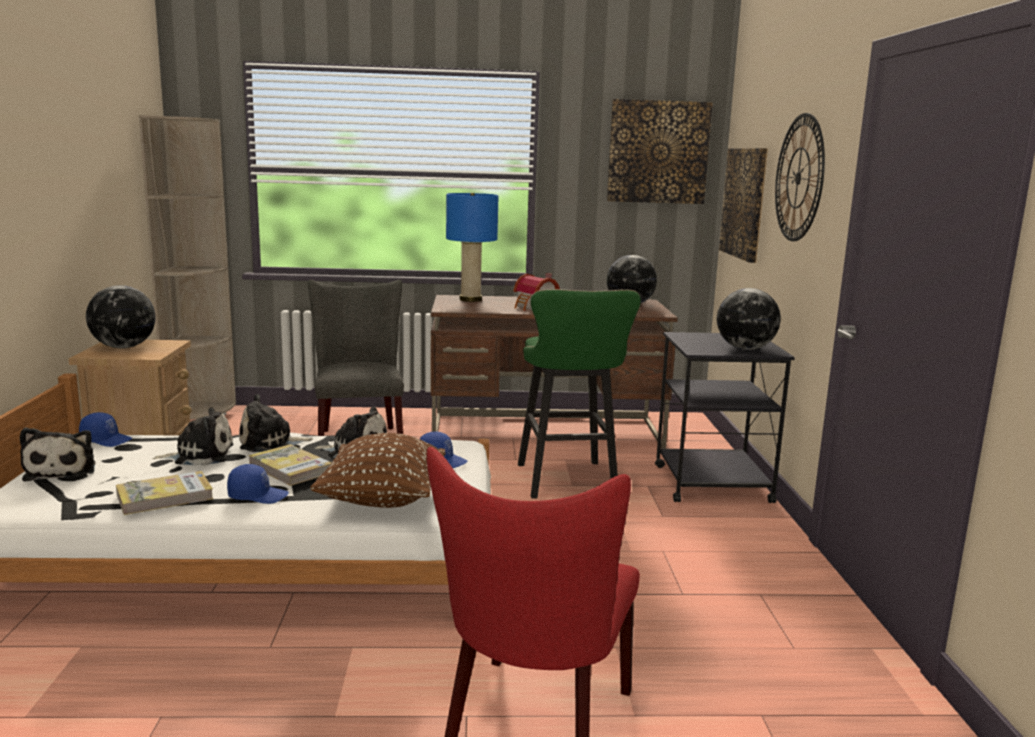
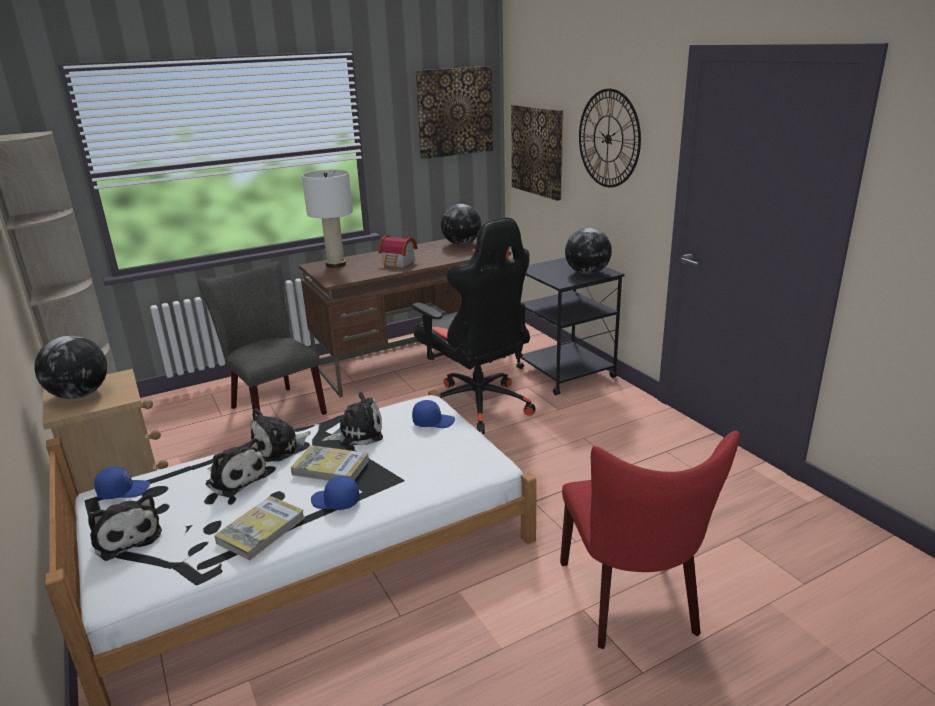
camera: 25 degrees left, 10 degrees up
(200, 455) = (235, 478): plush toy -> plush toy turned 75 degrees clockwise
(258, 495) = (335, 501): blue cap -> blue cap turned 135 degrees counterclockwise
(382, 499) = (433, 472): brown pillow -> none
(470, 299) = (336, 265): blue table lamp -> white table lamp
(568, 484) = (474, 402): green stool -> black office chair

